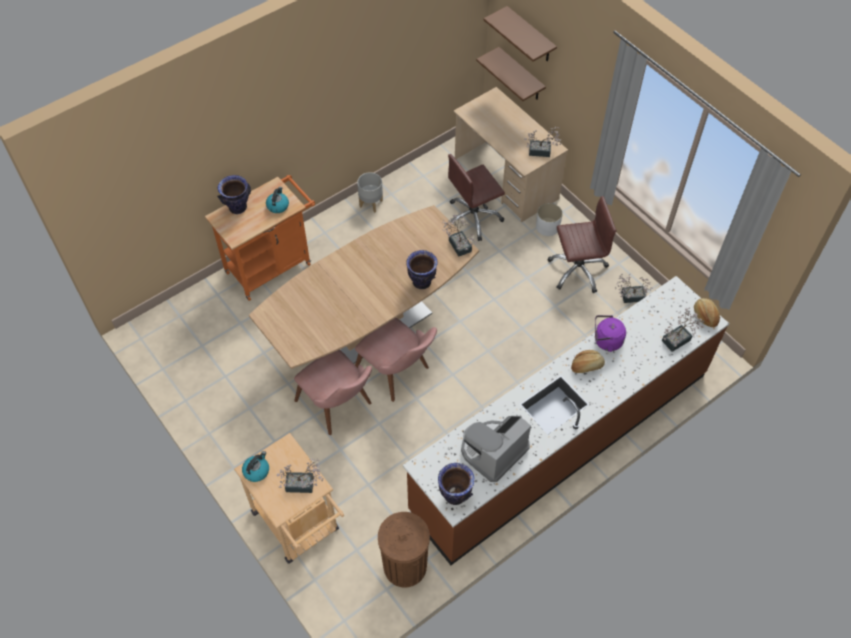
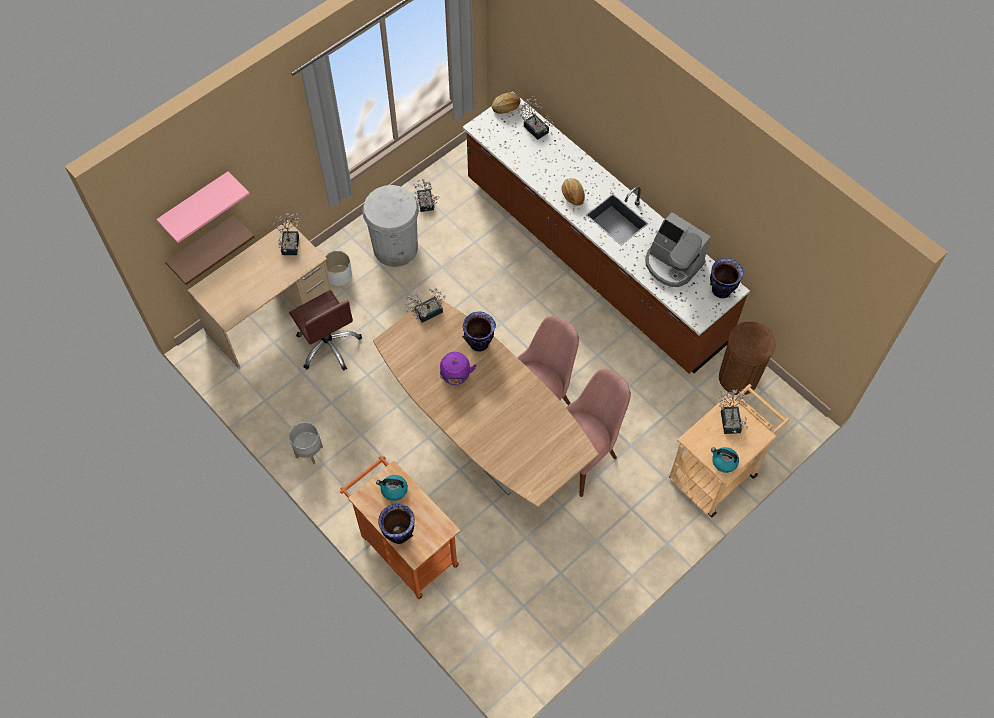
camera: 95 degrees left, 5 degrees up
(530, 35) = (195, 203): brown shelf -> pink shelf
(577, 270) = (395, 248): brown office chair -> white trash can
(606, 341) = (543, 180): purple kettle -> purple kettle (455, 376)

